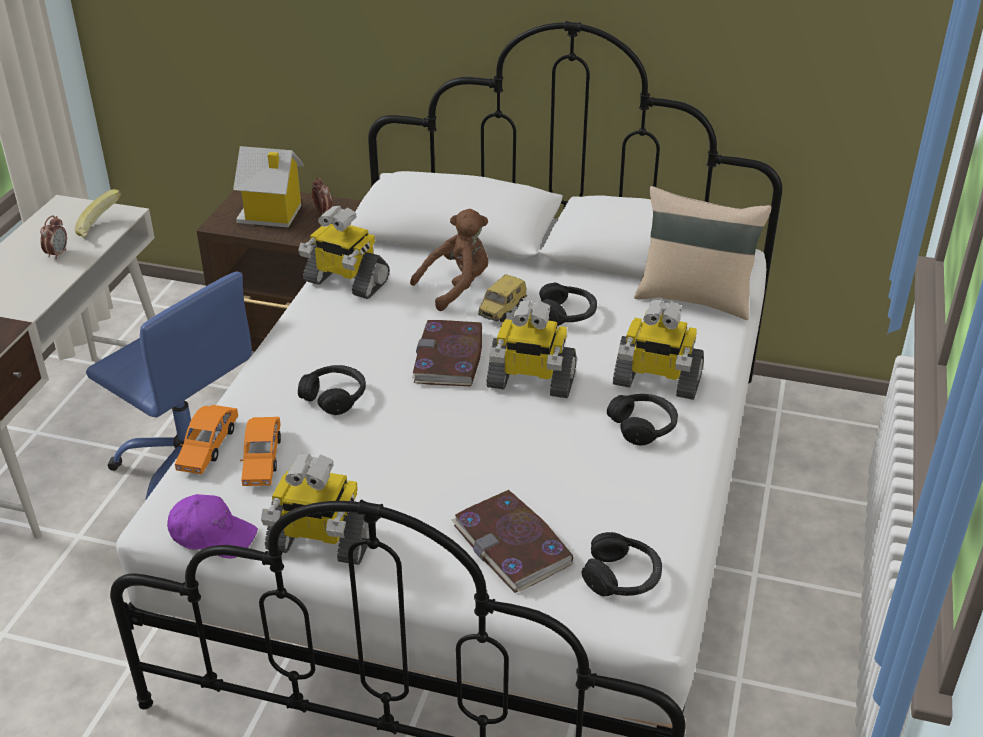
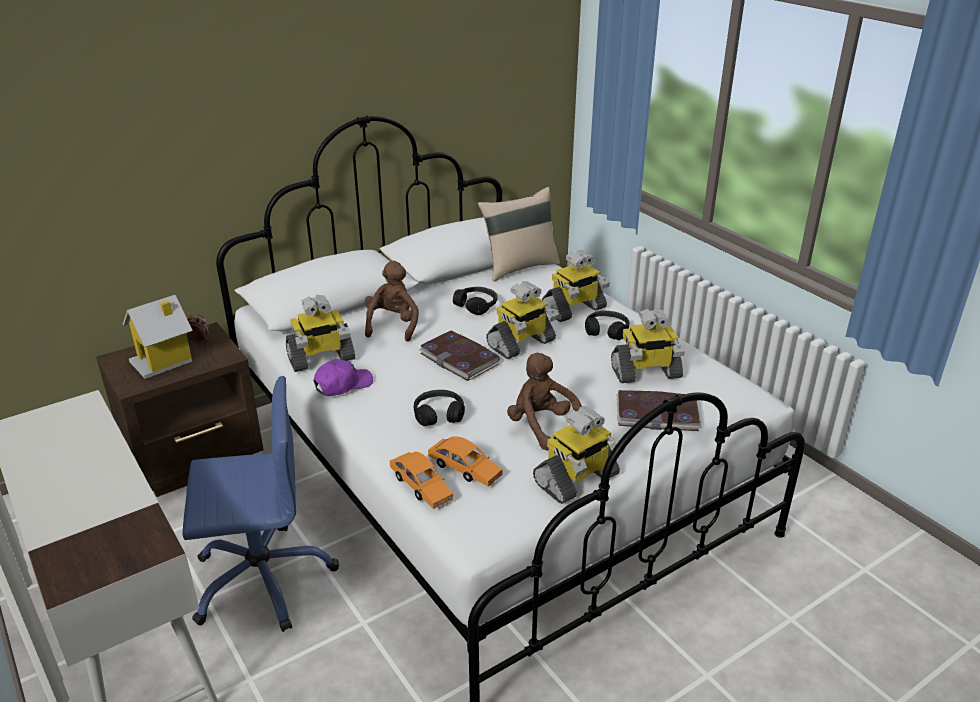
camera: 50 degrees left, 5 degrees down
(57, 254) = (80, 455): alarm clock -> none
(101, 229) = (85, 421): banana -> none
(212, 535) = (518, 522): purple cap -> purple cap (343, 385)
(390, 472) = (542, 426): none -> brown plush toy
(503, 311) = (442, 322): toy car -> none
(589, 497) = (645, 373): none -> toy robot
(622, 577) = (719, 393): black headphones -> none

